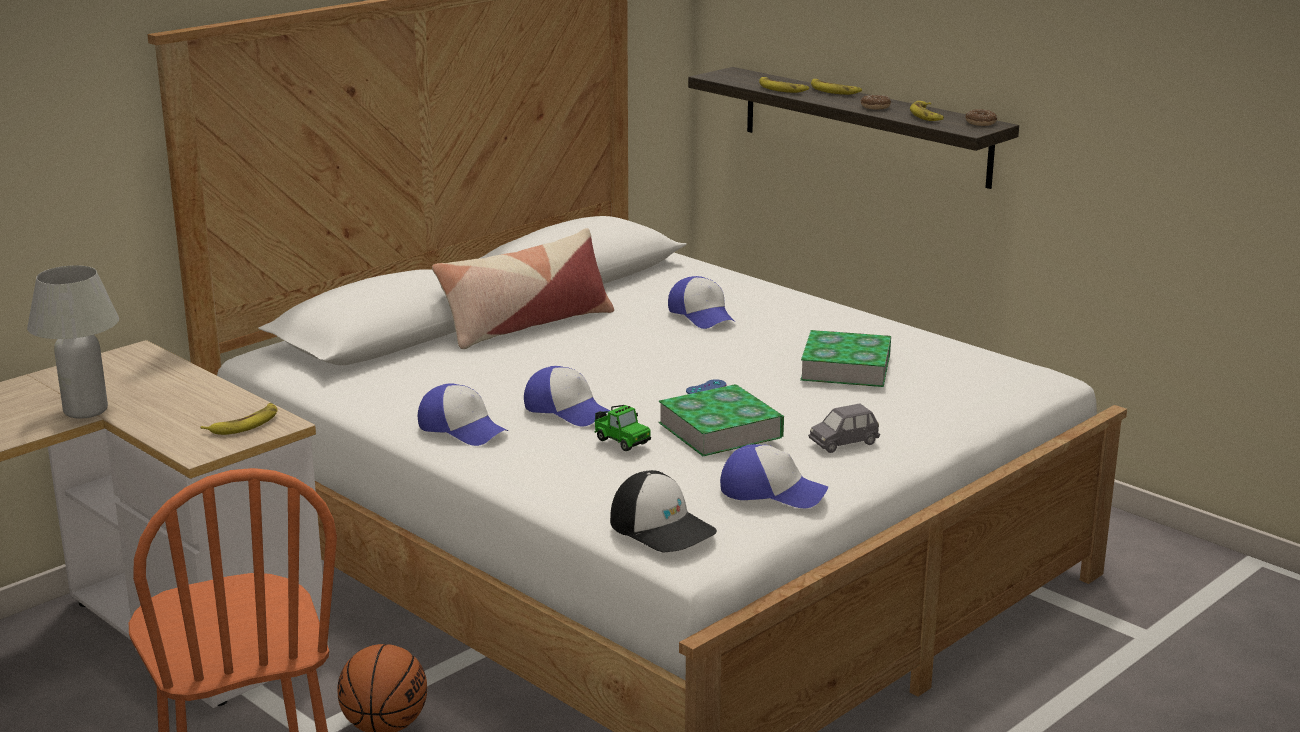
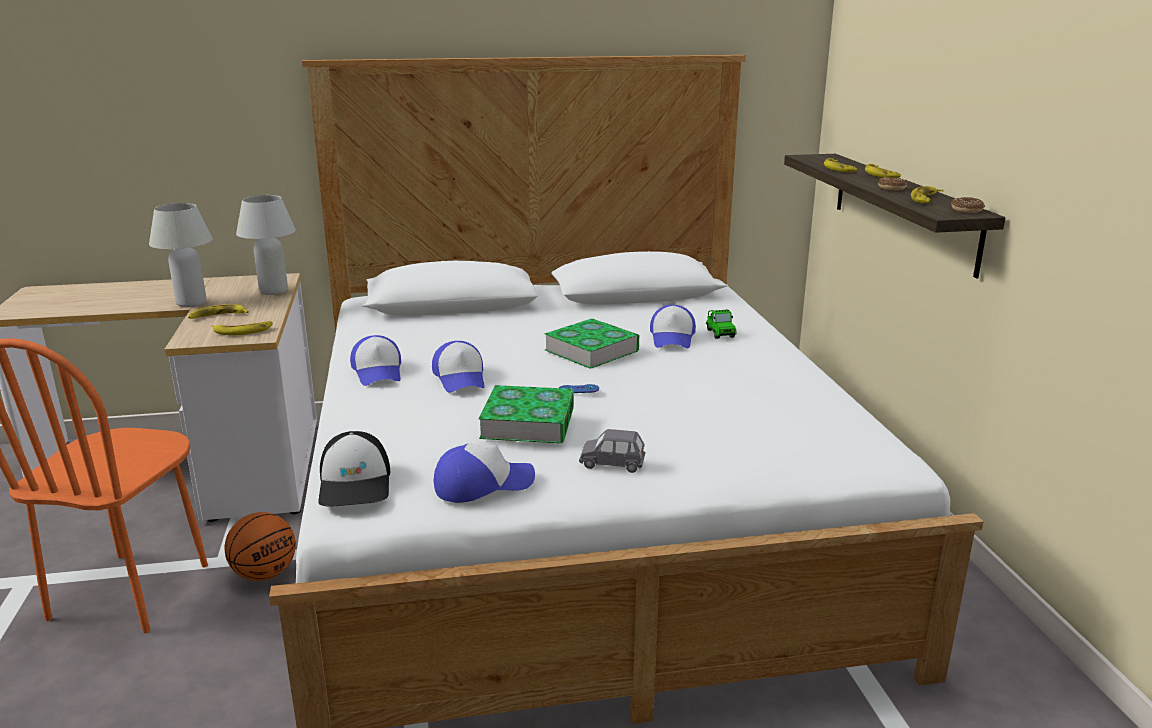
camera: 35 degrees right, 0 degrees up
(167, 416) = (218, 316): none -> banana
(168, 370) = (274, 291): none -> white table lamp
(526, 325) = (544, 317): pillow -> none
(620, 441) = (448, 409): toy car -> toy car (720, 333)
(772, 492) = (483, 484): cap -> cap turned 75 degrees counterclockwise
(846, 367) = (718, 404): book -> book (591, 350)

